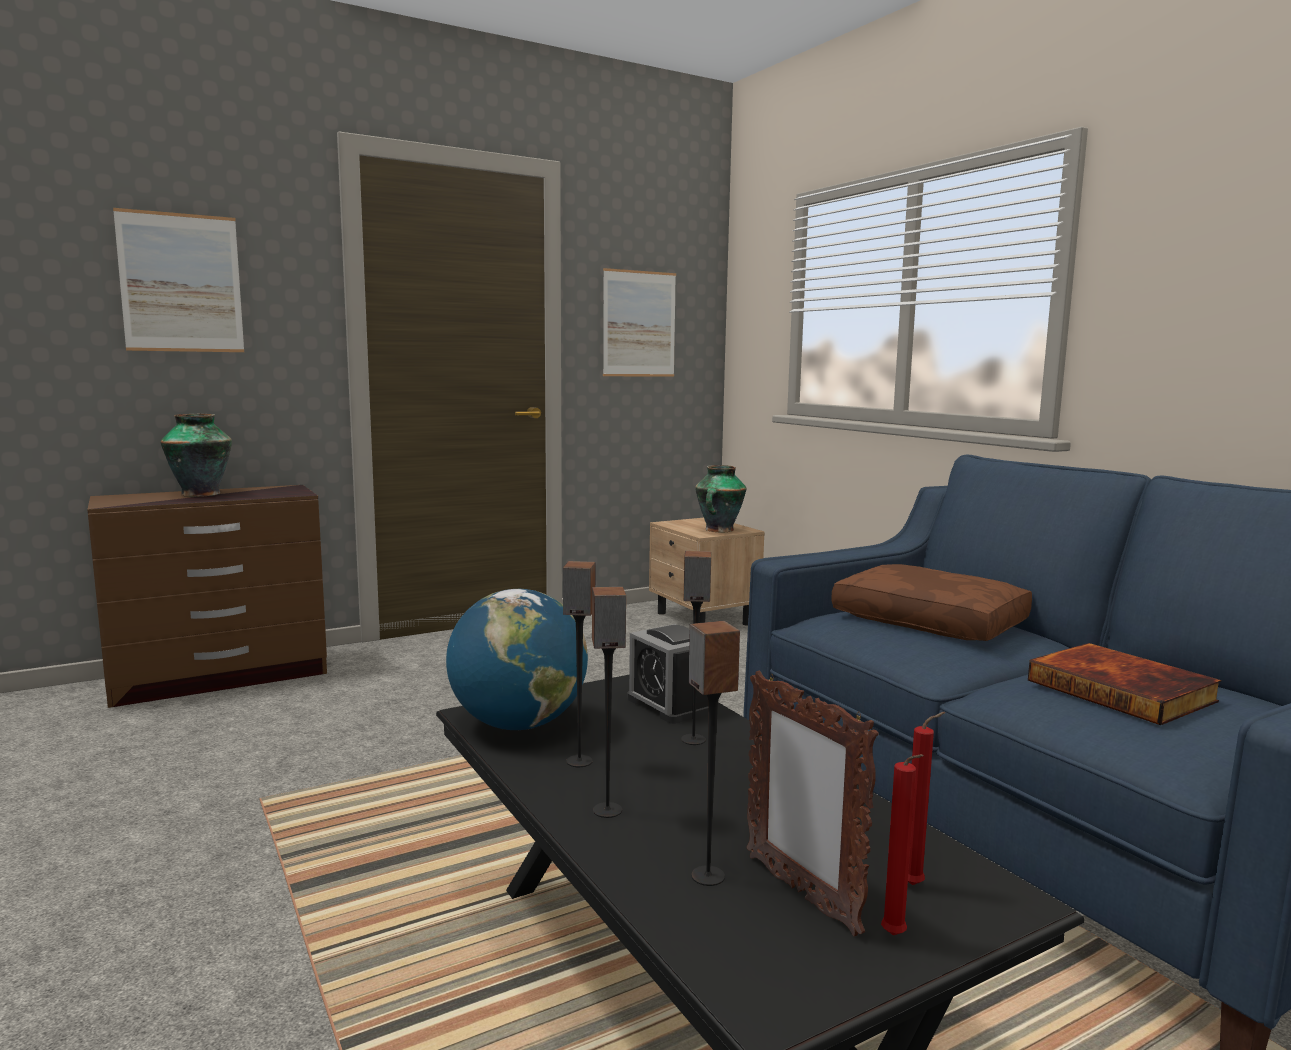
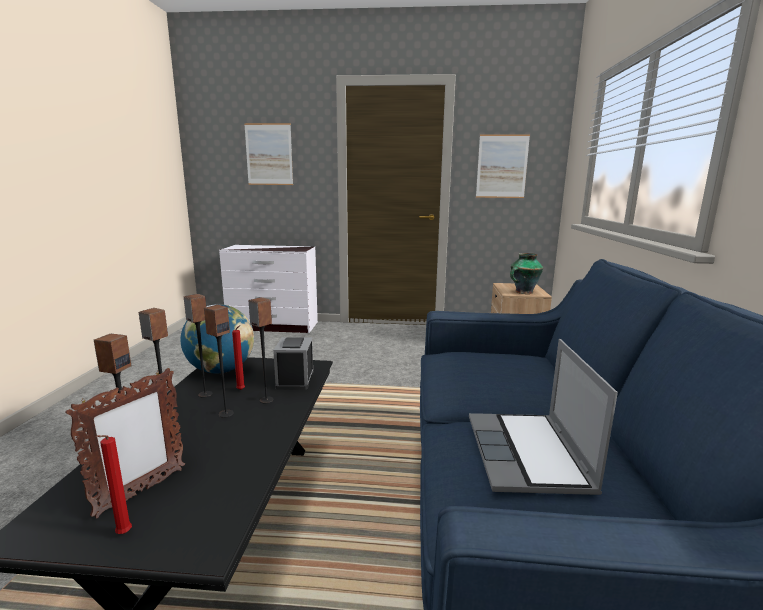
camera: 35 degrees right, 5 degrees up
(202, 494) = (269, 247): vase -> none
(221, 677) = (273, 326): brown dresser -> white dresser
(678, 773) = (225, 413): none -> speaker
(800, 893) = (141, 492): picture frame -> picture frame turned 150 degrees counterclockwise
(916, 885) = (188, 515): red candle -> red candle (241, 390)
(931, 622) = (509, 371): brown pillow -> none
(1123, 690) = (529, 455): book -> laptop

